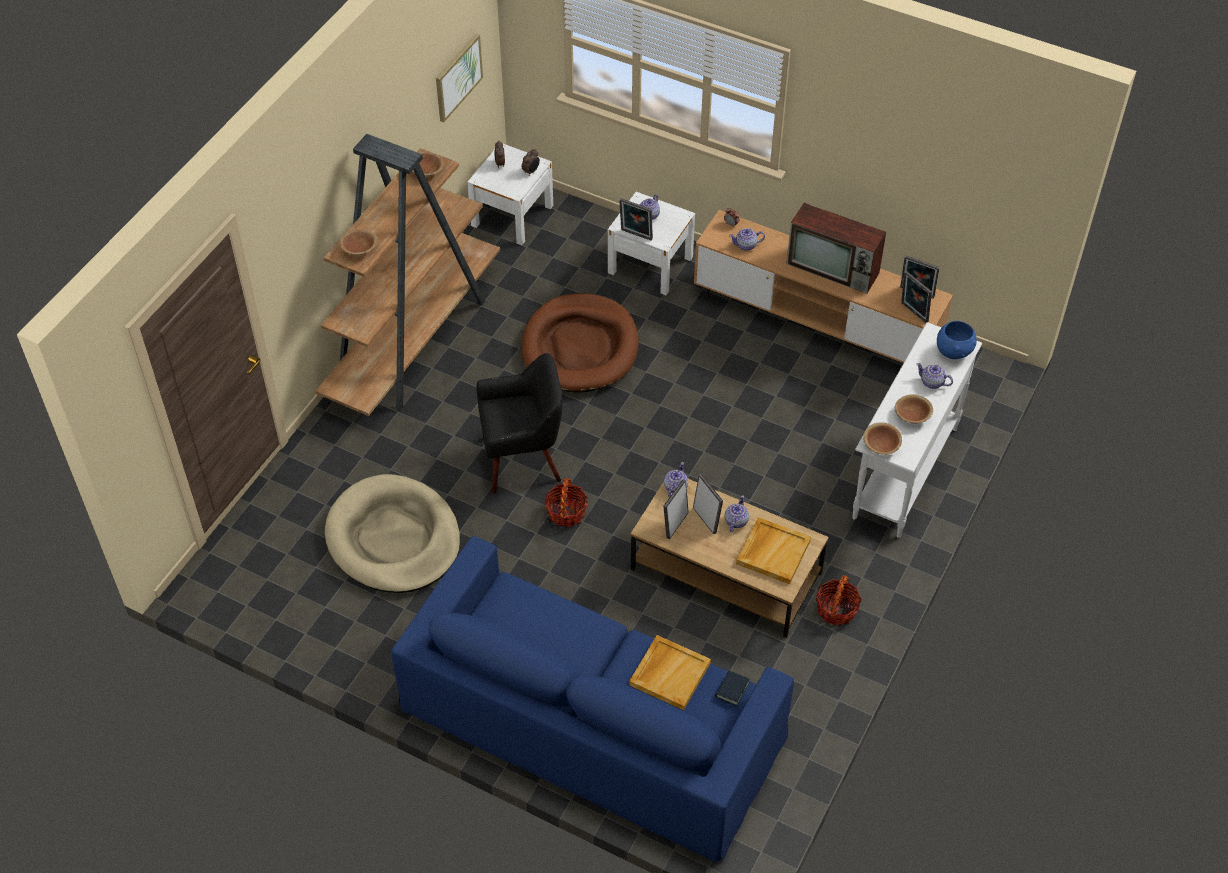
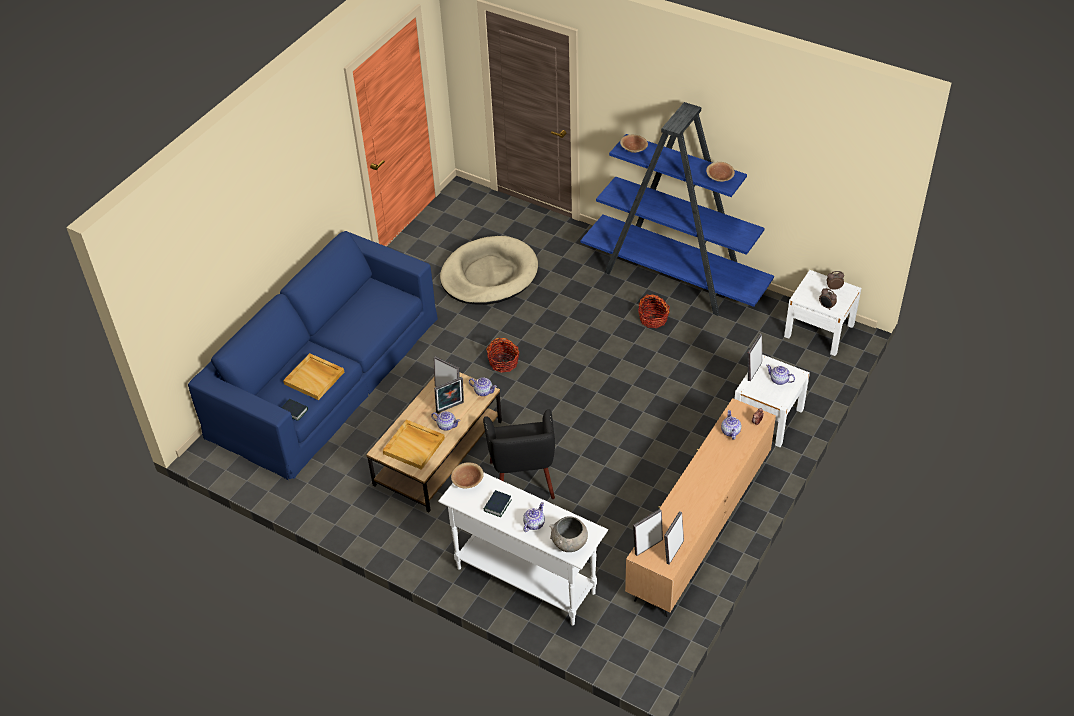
camera: 95 degrees right, 5 degrees down
(413, 340) = (675, 278): brown bookcase -> blue bookcase
(458, 77) = (831, 188): picture -> none
(523, 459) = (555, 339): black armchair -> black armchair (523, 480)
(580, 347) = (669, 371): brown dog bed -> none
(834, 269) = (703, 492): television -> none
(836, 609) = (393, 519): basket -> basket (653, 319)
(912, 415) = (497, 505): brown bowl -> book
(954, 352) = (569, 544): blue bowl -> grey bowl

